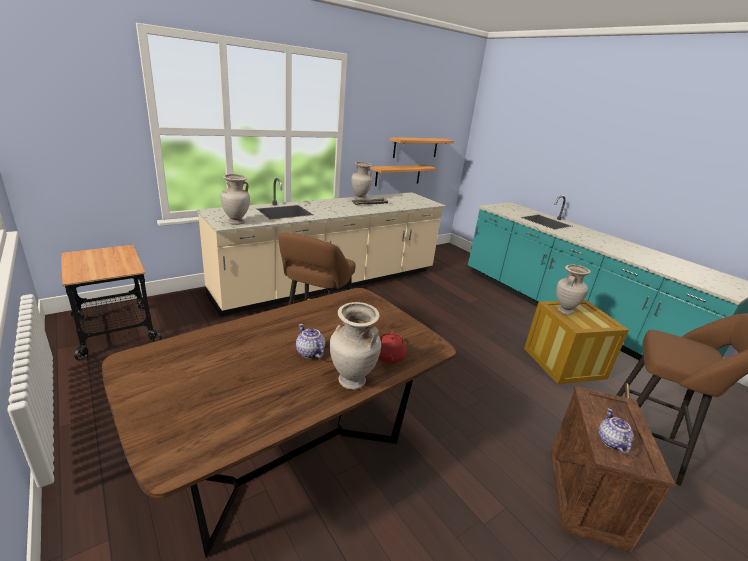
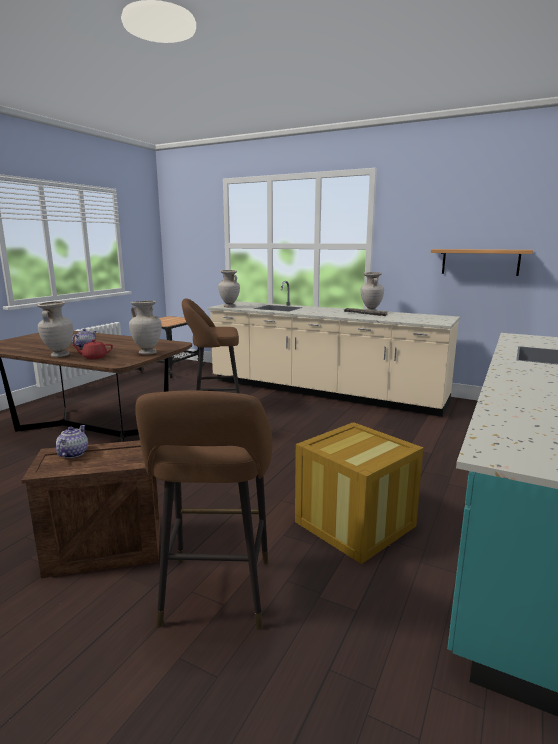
camera: 65 degrees right, 10 degrees down
(398, 175) = (451, 295): shelf -> none
(564, 311) = (354, 437): beige vase -> beige vase (147, 353)
(610, 441) = (73, 453): teapot -> teapot turned 60 degrees counterclockwise

